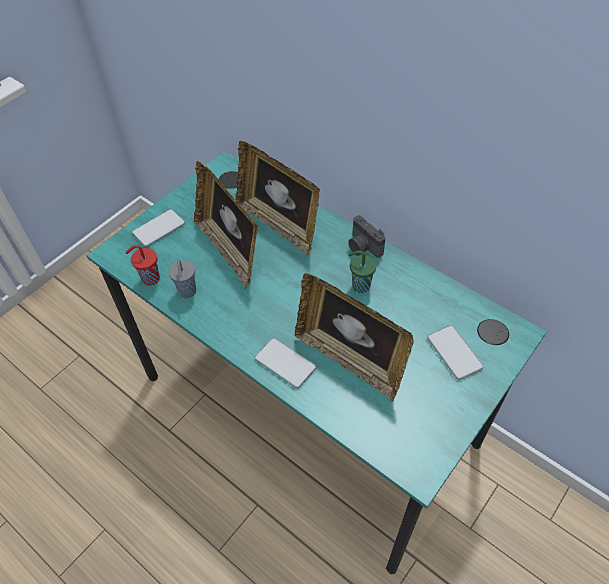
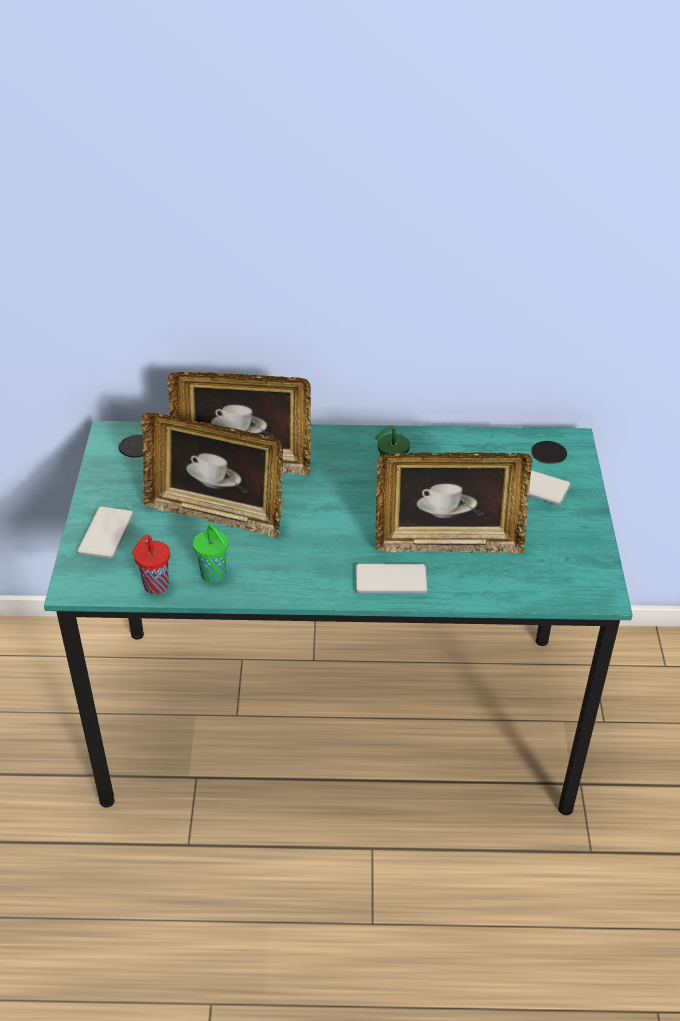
camera: 40 degrees left, 10 degrees down
(187, 292) = (214, 575): grey cup -> green cup
(363, 247) = (356, 441): camera -> none

